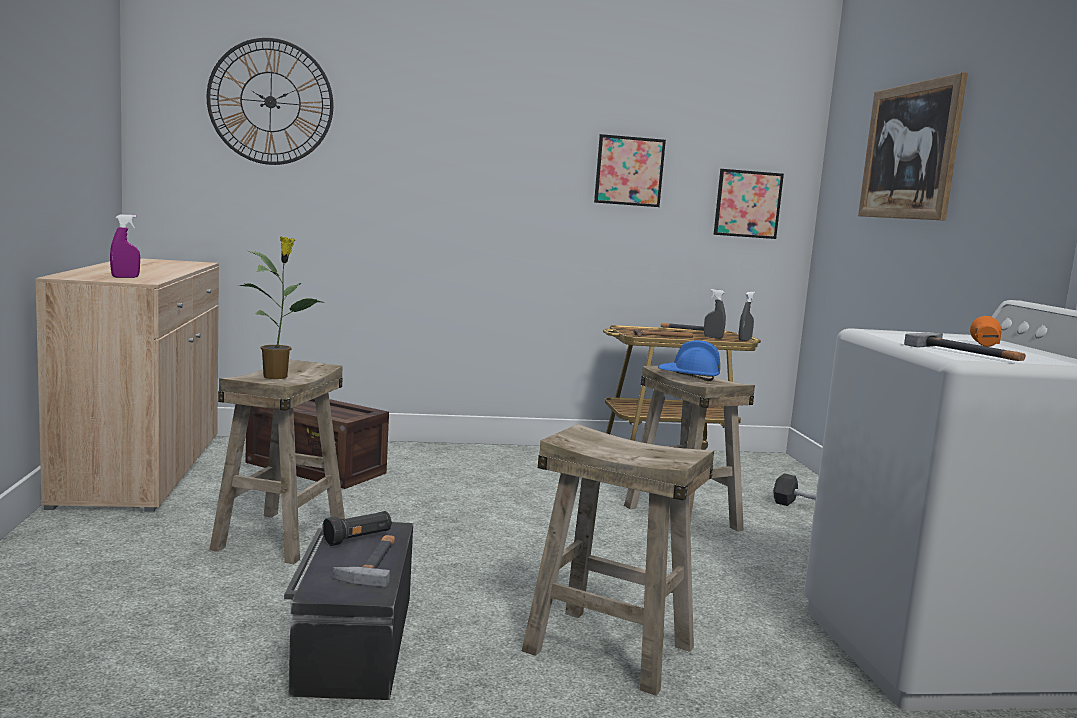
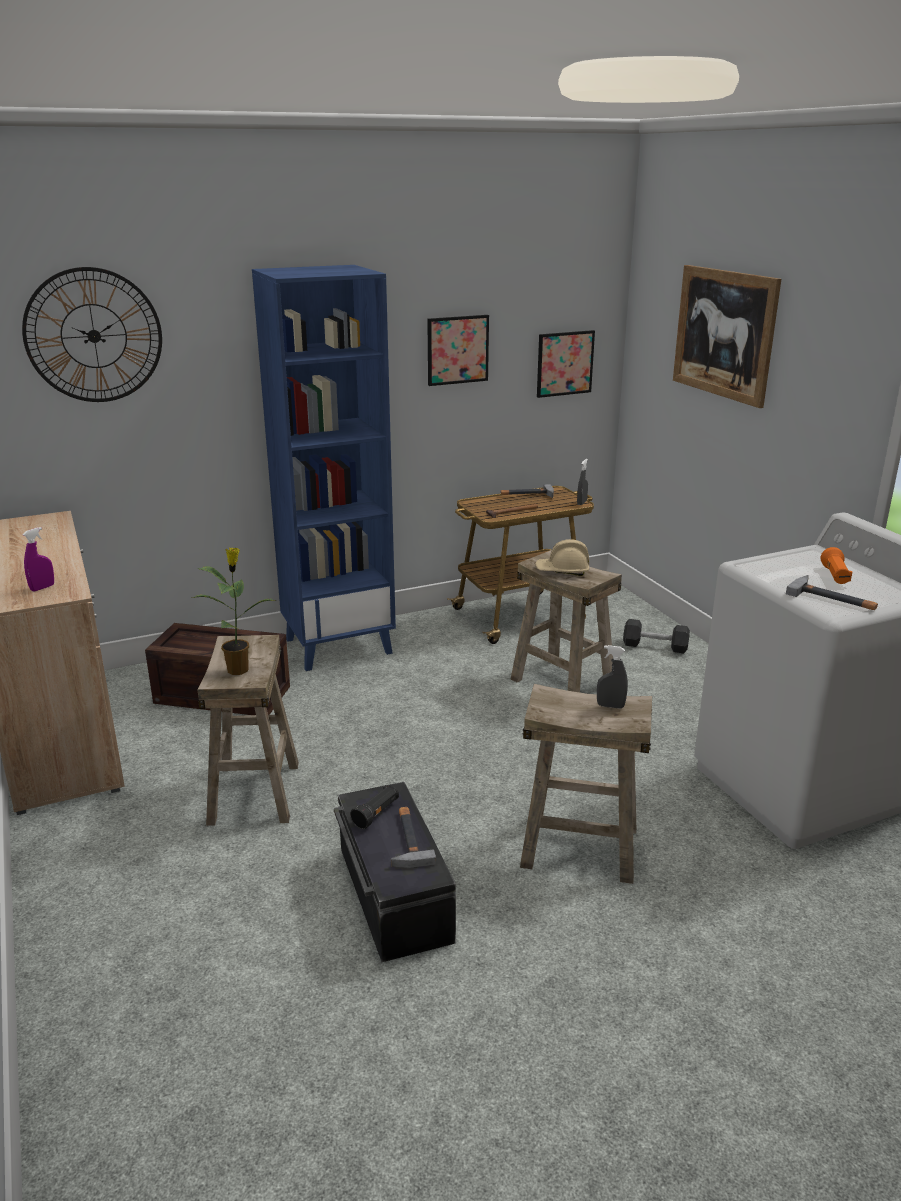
camera: 15 degrees left, 15 degrees up
(460, 455) = (339, 645): none -> blue bookcase
(689, 376) = (562, 571): blue hard hat -> beige hard hat
(713, 337) = (553, 503): grey spray bottle -> grey spray bottle (610, 706)

